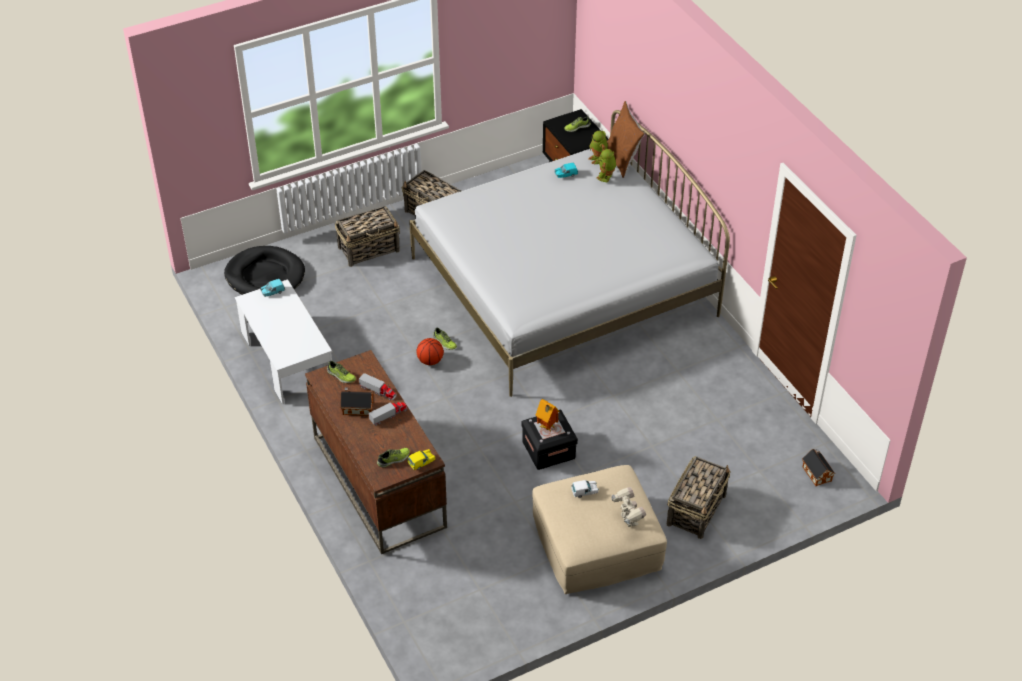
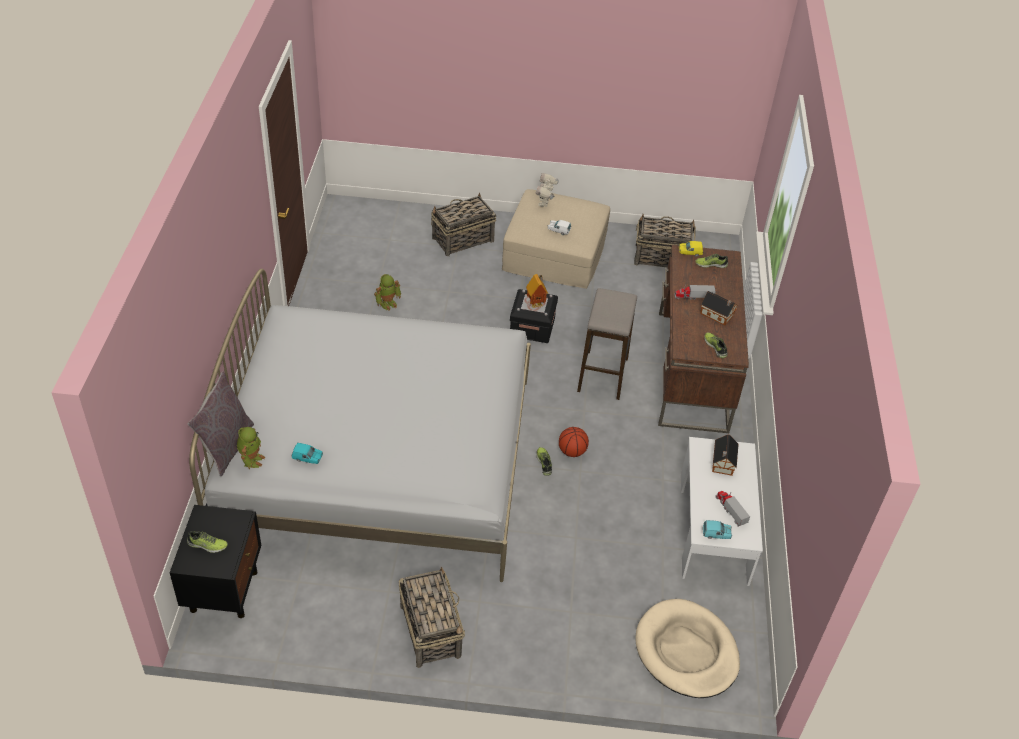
camera: 150 degrees left, 0 degrees up
(265, 276) = (686, 651): black dog bed -> beige dog bed
(369, 249) = (541, 622): basket -> basket (661, 257)
(378, 391) = (690, 319): toy truck -> toy truck (730, 510)
(453, 436) = (602, 375): none -> stool
(606, 177) = (271, 431): toy robot -> toy robot (388, 303)
(623, 159) = (226, 446): brown pillow -> grey pillow
(816, 473) = (352, 220): toy house -> toy house (722, 463)

